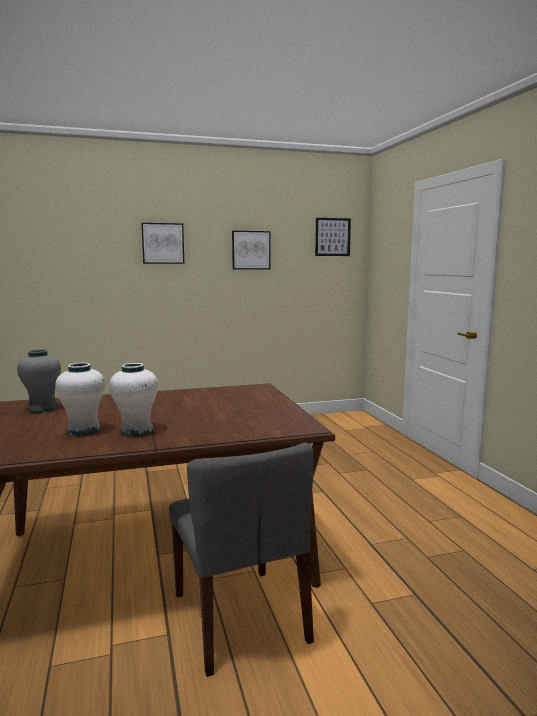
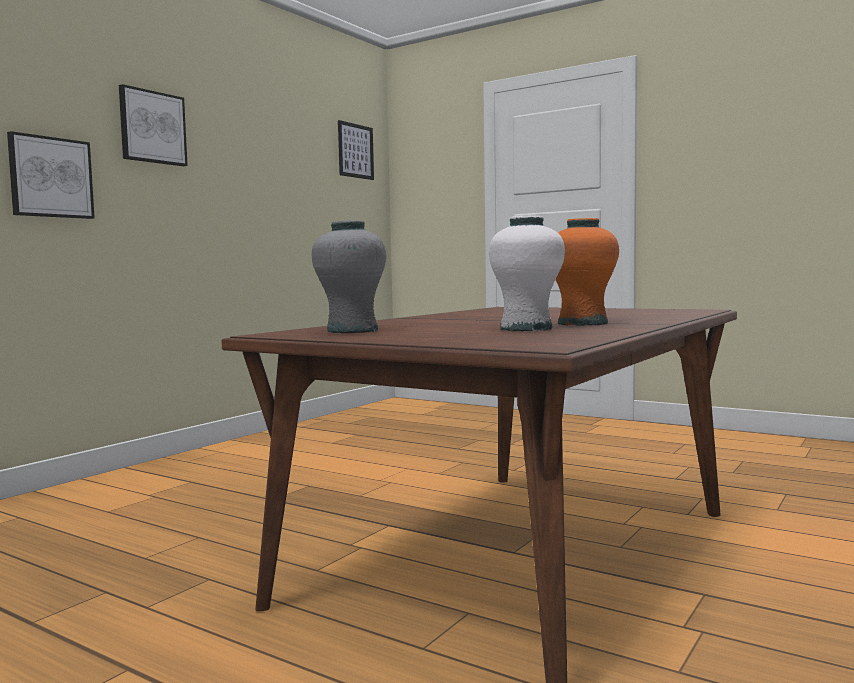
camera: 40 degrees left, 5 degrees down
(136, 431) = (583, 323): white vase -> orange vase
(240, 617) = (724, 557): grey chair -> none
(251, 250) = (269, 156): picture -> picture (50, 177)

